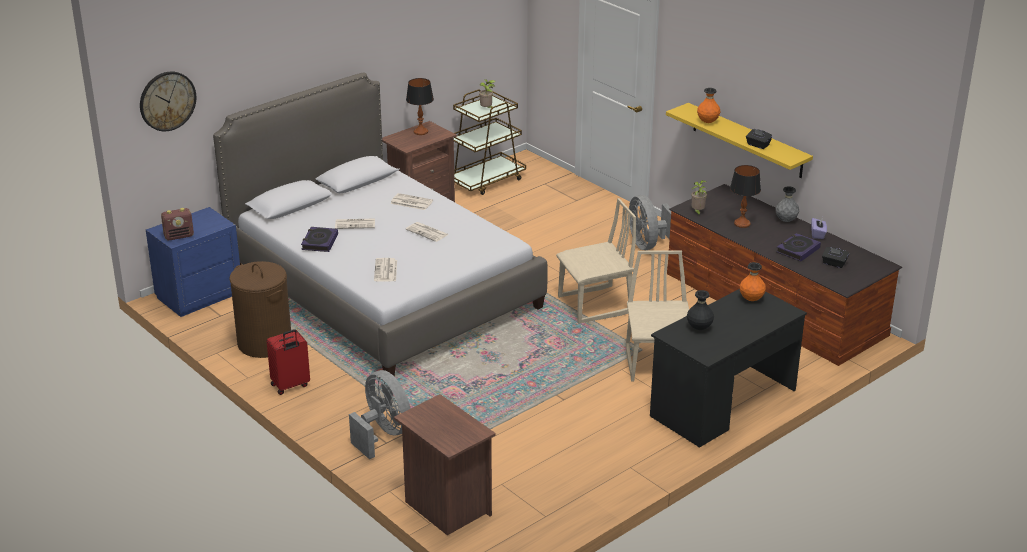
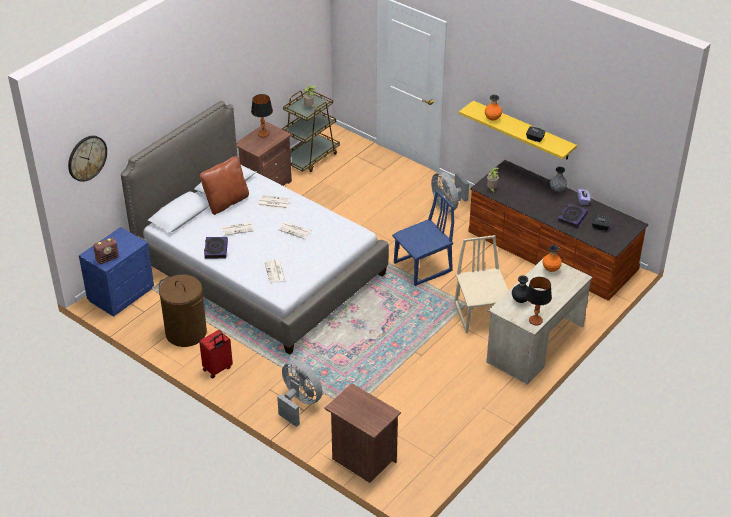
camera: 10 degrees left, 10 degrees up
(351, 197) = (226, 202): none -> brown pillow
(595, 305) = (423, 267): beige chair -> blue chair
(723, 403) = (535, 344): black desk -> beige desk
(741, 224) = (526, 197): table lamp -> table lamp (535, 320)

